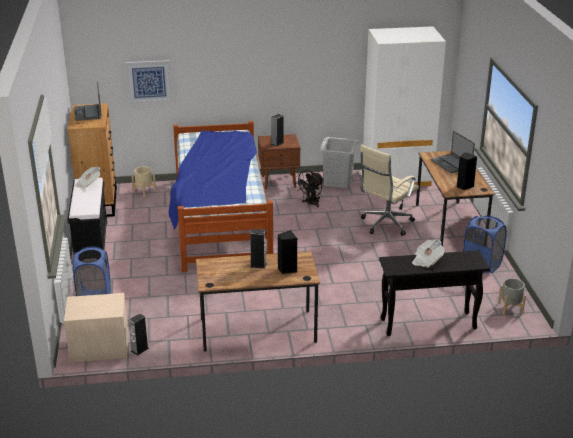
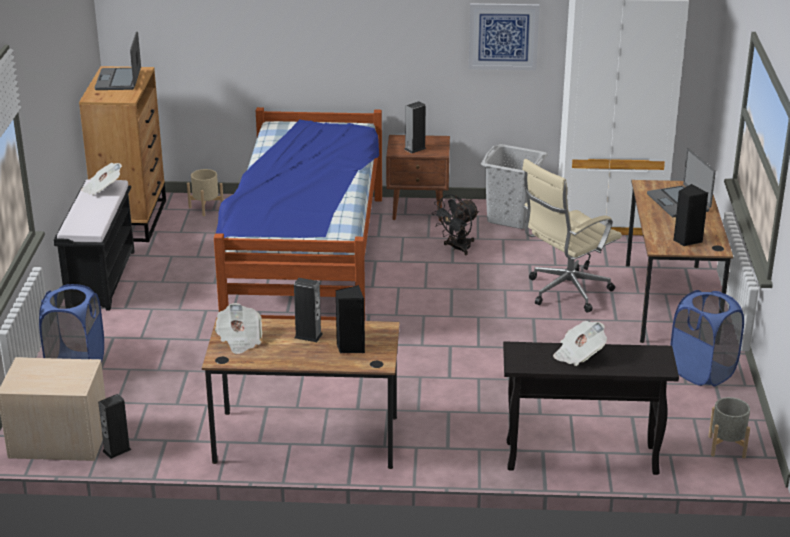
camera: 10 degrees right, 0 degrees up
(149, 81) = (220, 37): picture -> picture (503, 36)
(216, 271) = (239, 340): none -> newspaper

